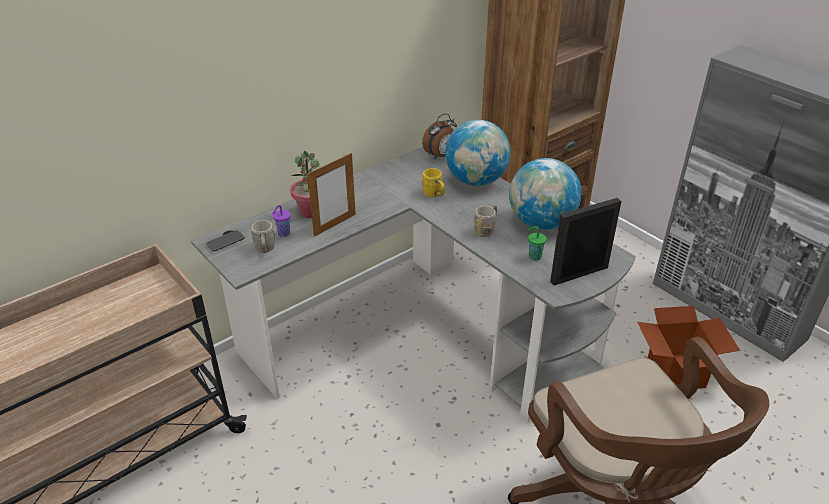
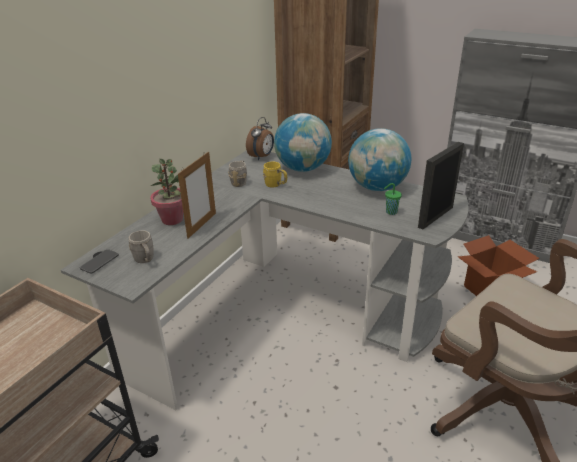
camera: 20 degrees left, 5 degrees down
(283, 233) = (155, 243): purple cup -> none
(486, 229) = (337, 201): grey mug -> grey mug (240, 182)

